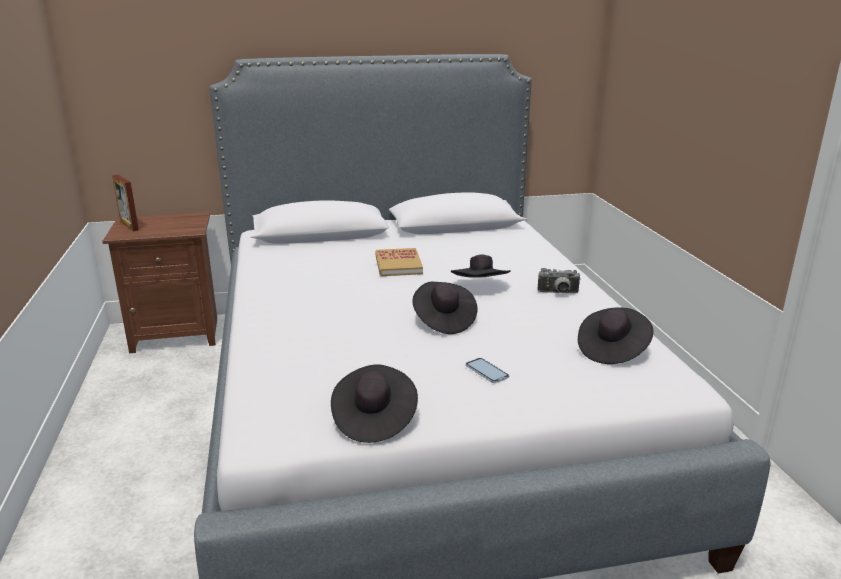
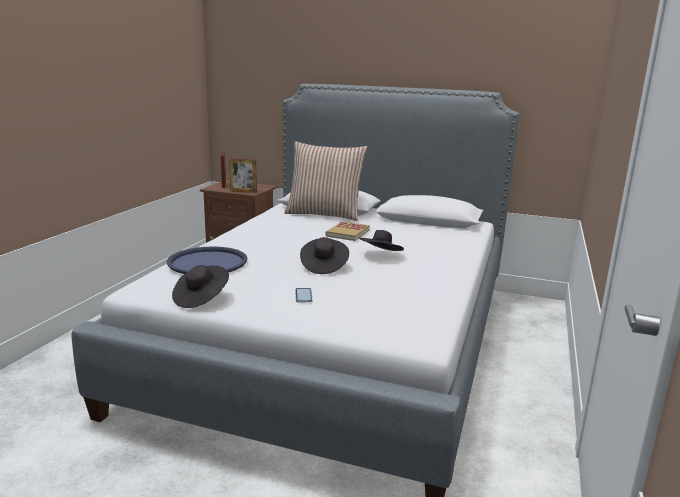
camera: 30 degrees right, 5 degrees down
(177, 231) = (243, 191): none -> picture frame
(300, 359) = (207, 262): none -> blue tray
(329, 243) = (324, 214): none -> pillow
(558, 293) = (430, 270): camera -> none
(612, 350) = (409, 308): black hat -> none

